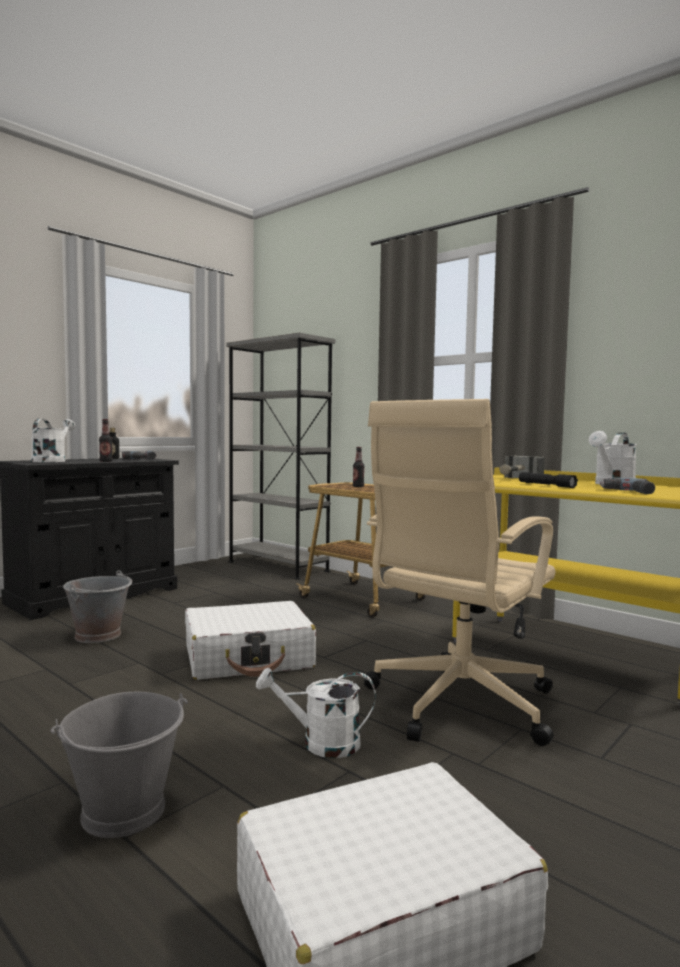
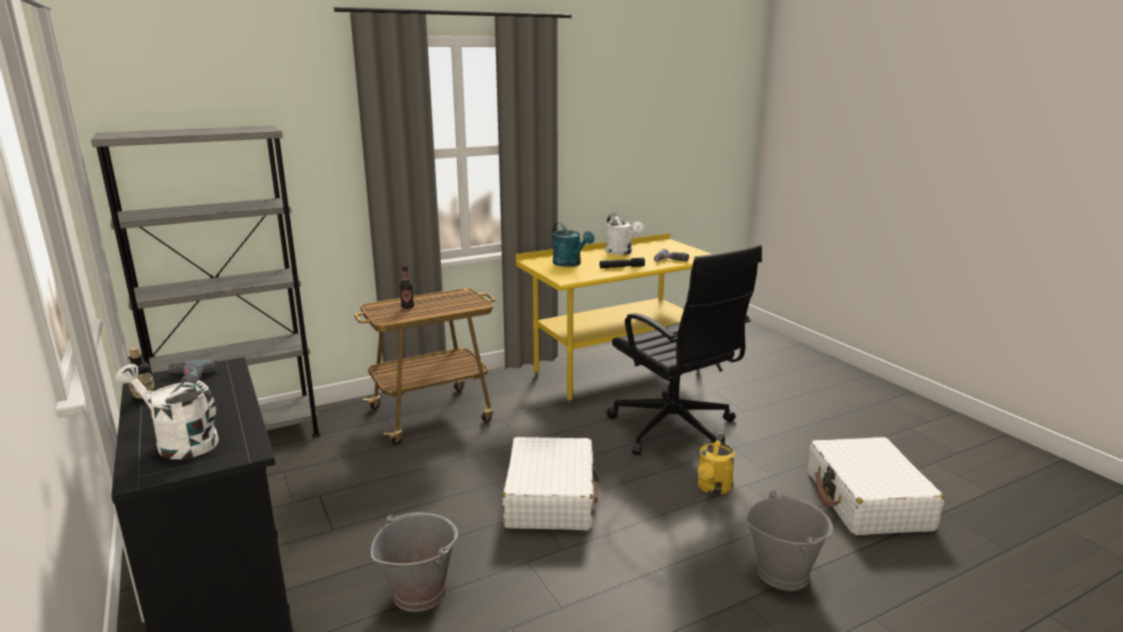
camera: 70 degrees left, 15 degrees up
(106, 461) = (239, 402): bottle -> none
(320, 743) = (713, 488): white watering can -> yellow watering can
(457, 705) = (675, 431): beige office chair -> black office chair
(516, 479) = (570, 264): hammer -> turquoise watering can

